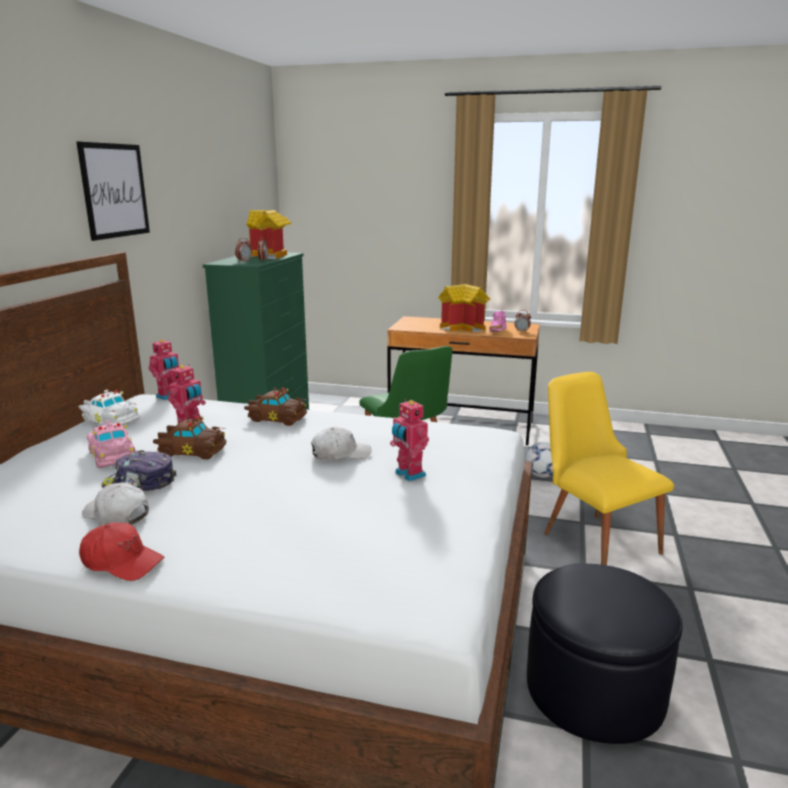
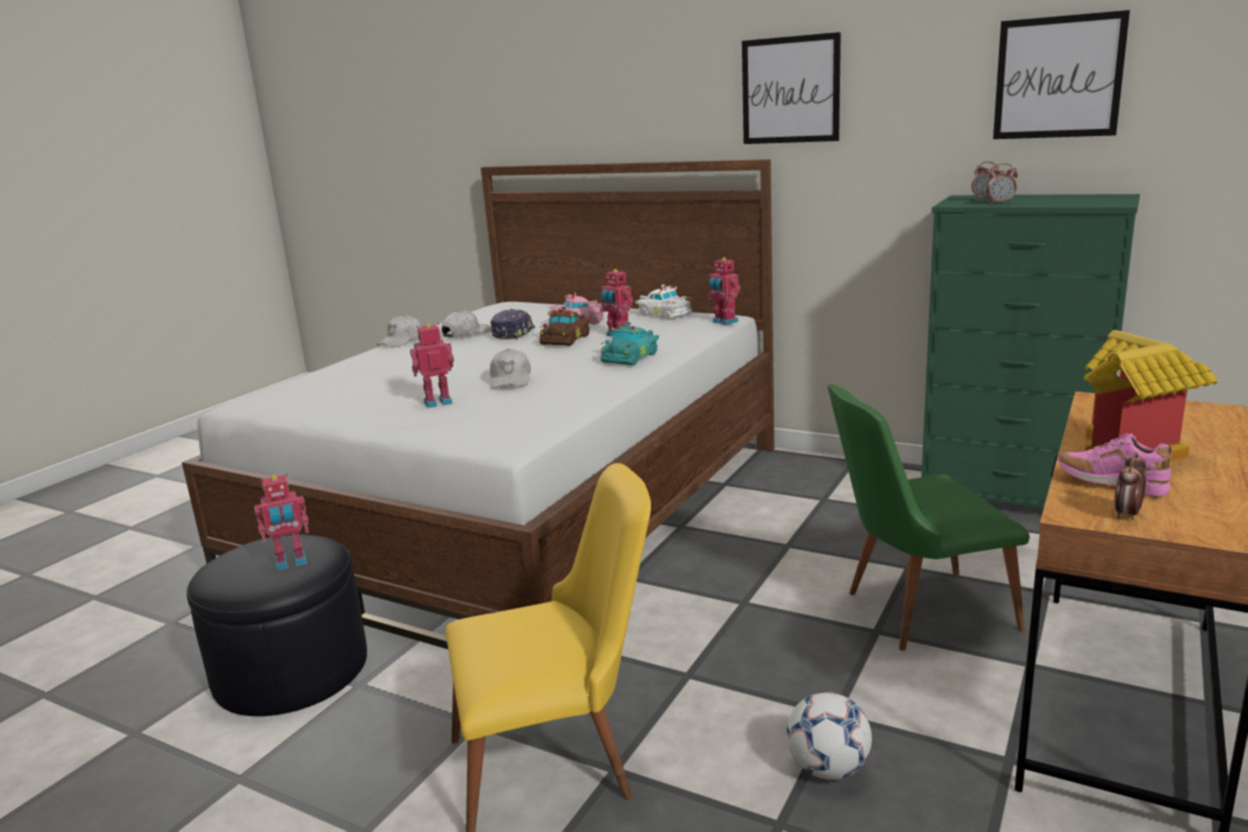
camera: 105 degrees right, 0 degrees up
(110, 420) = (664, 314): white toy car -> white toy car turned 90 degrees counterclockwise
(122, 562) = (402, 341): red cap -> white cap
(223, 188) = (1058, 77): none -> picture
(271, 256) = (1067, 201): toy house -> none
(276, 418) = (631, 357): brown toy car -> turquoise toy car
(599, 581) = (291, 562): none -> toy robot

